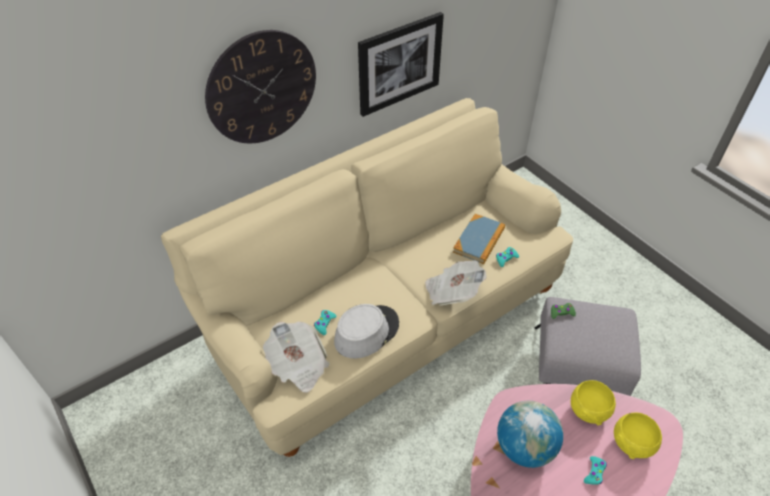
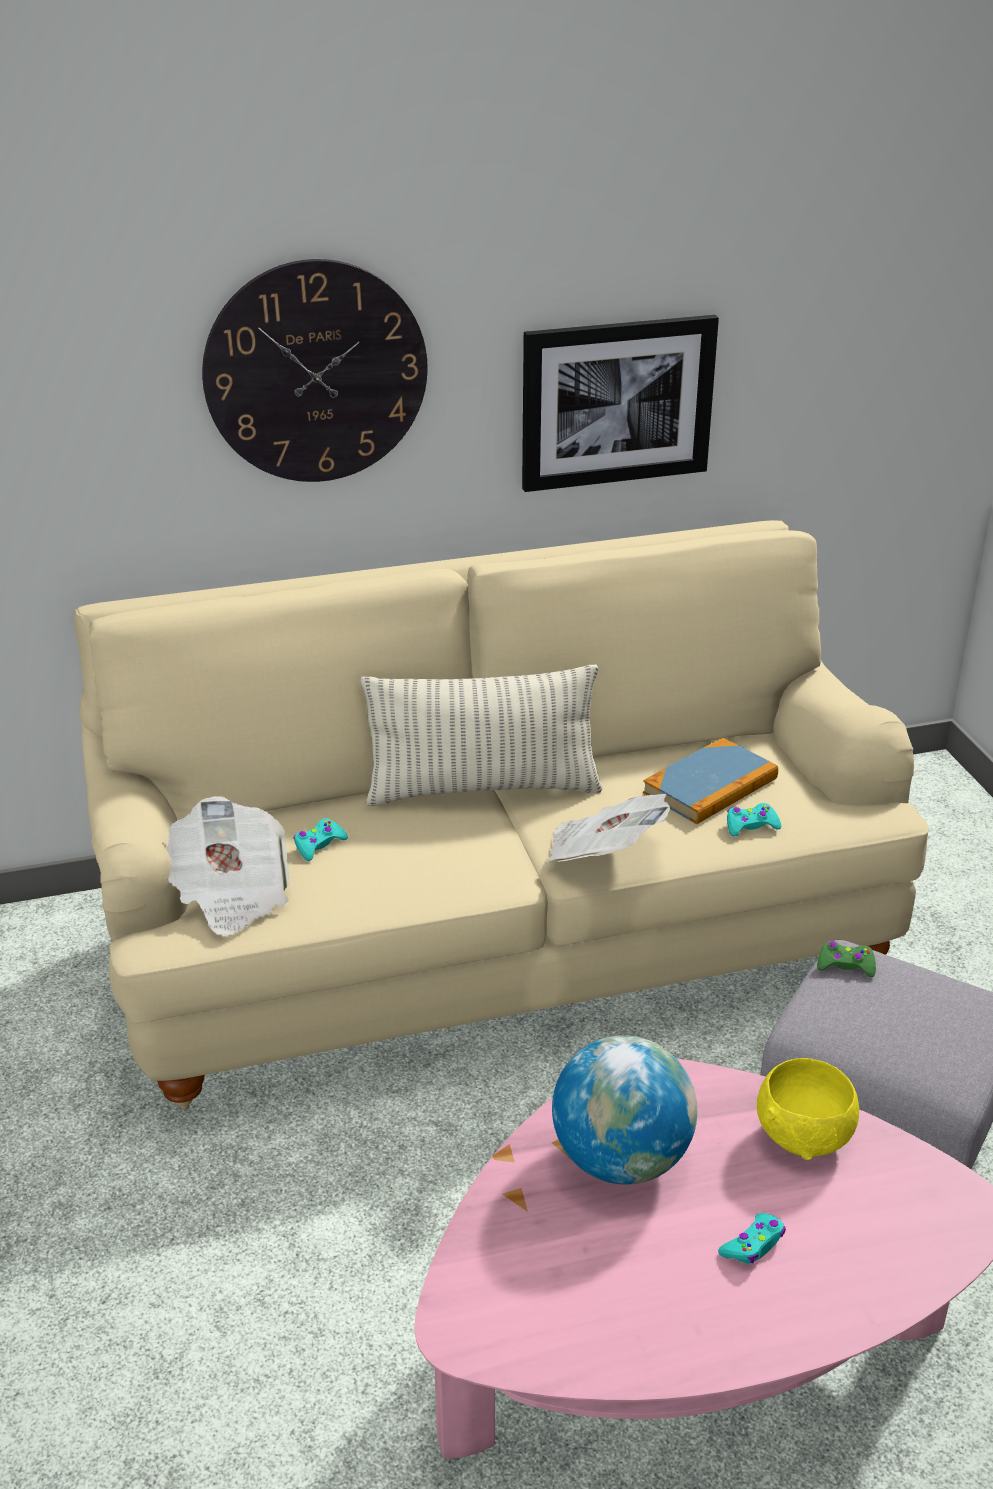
camera: 20 degrees right, 15 degrees down
(366, 332) = (391, 874): grey hat -> none
(381, 268) = (483, 789): none -> pillow
(632, 444) = (874, 1221): yellow bowl -> none

